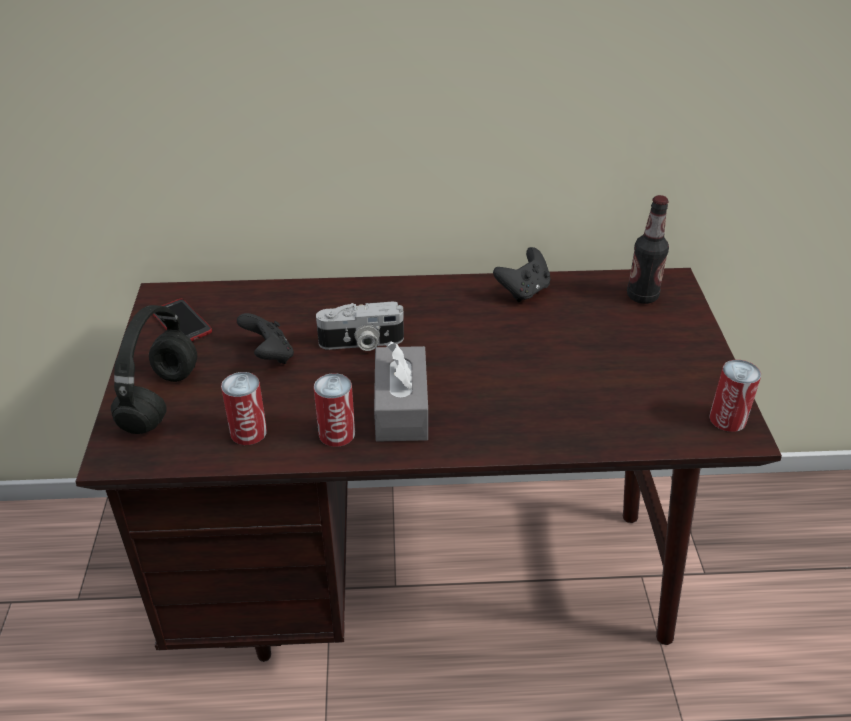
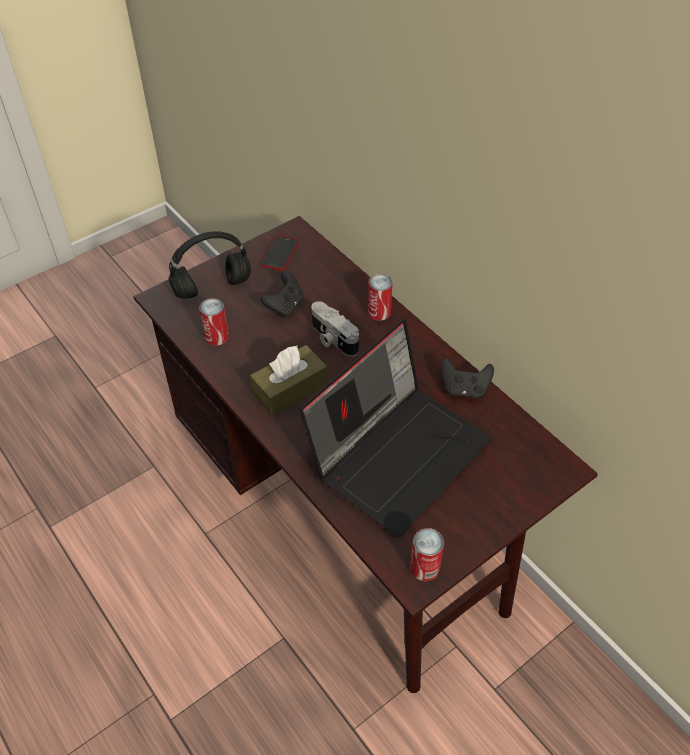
camera: 55 degrees right, 10 degrees up
(336, 433) = (245, 373): can -> can (379, 312)
(401, 408) = (290, 389): grey tissue box -> brown tissue box
(565, 369) = (398, 452): none -> laptop
(642, 296) = (526, 458): bottle -> none

